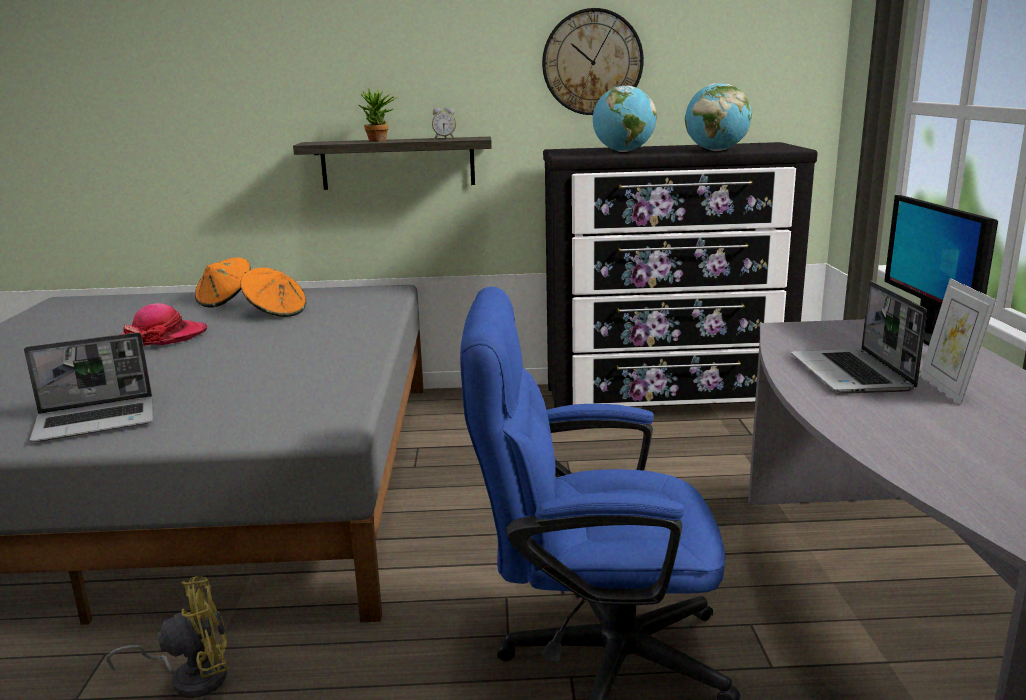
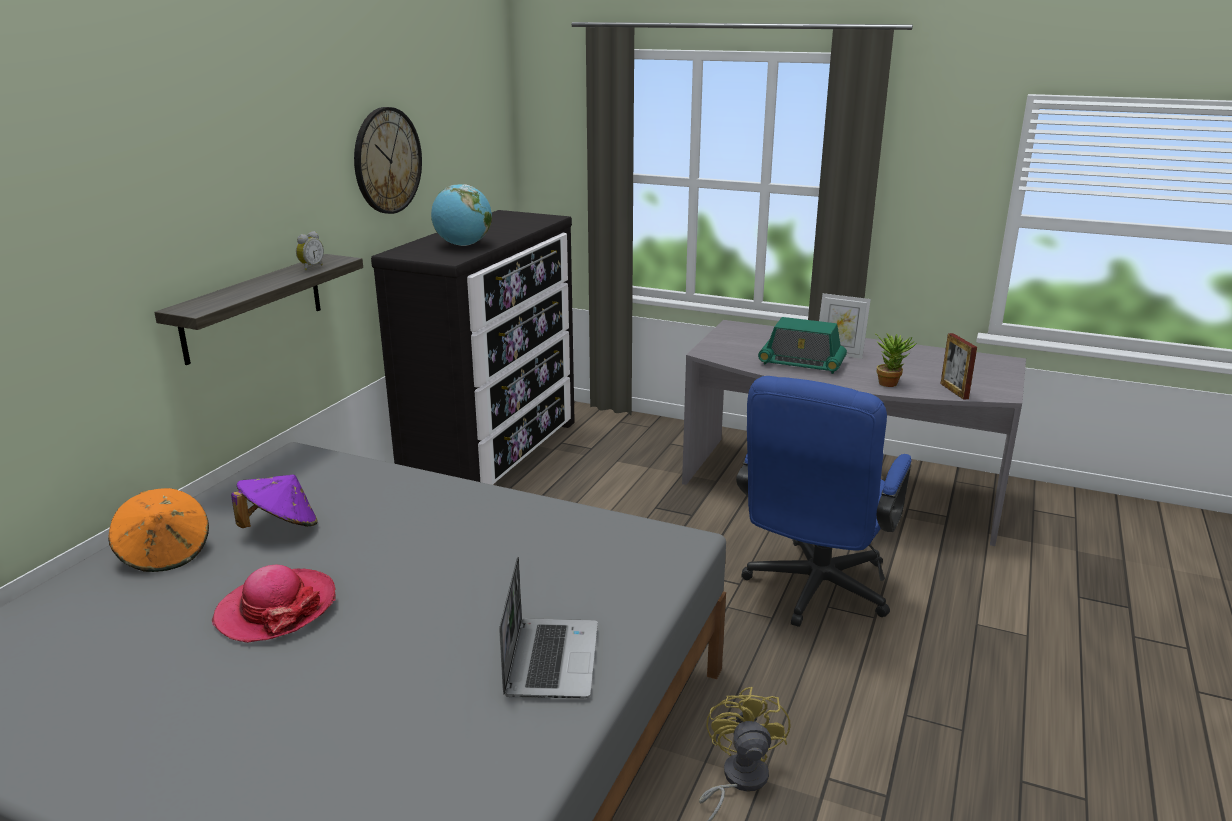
camera: 65 degrees left, 5 degrees up
(276, 312) = (281, 527): orange hat -> purple hat
(380, 141) = (261, 286): potted plant -> potted plant (890, 383)
(716, 151) = (520, 230): globe -> none
(852, 374) = (801, 363): laptop -> radio
(929, 335) = (755, 329): monitor -> none
(956, 488) = (954, 391): none -> picture frame

